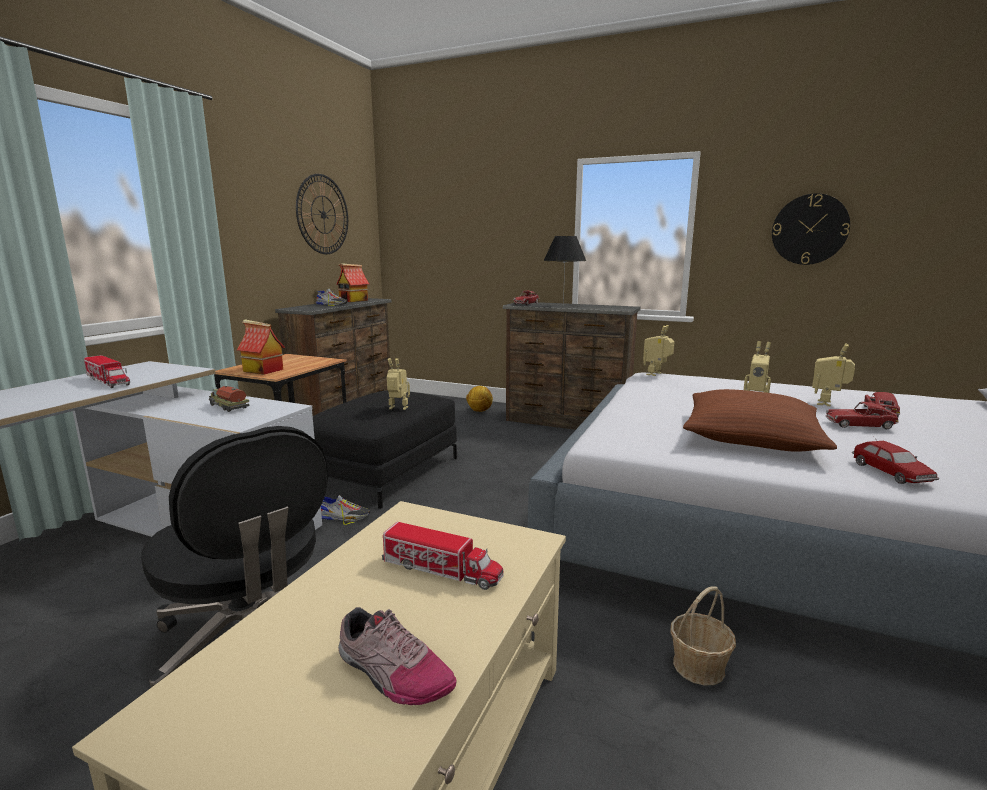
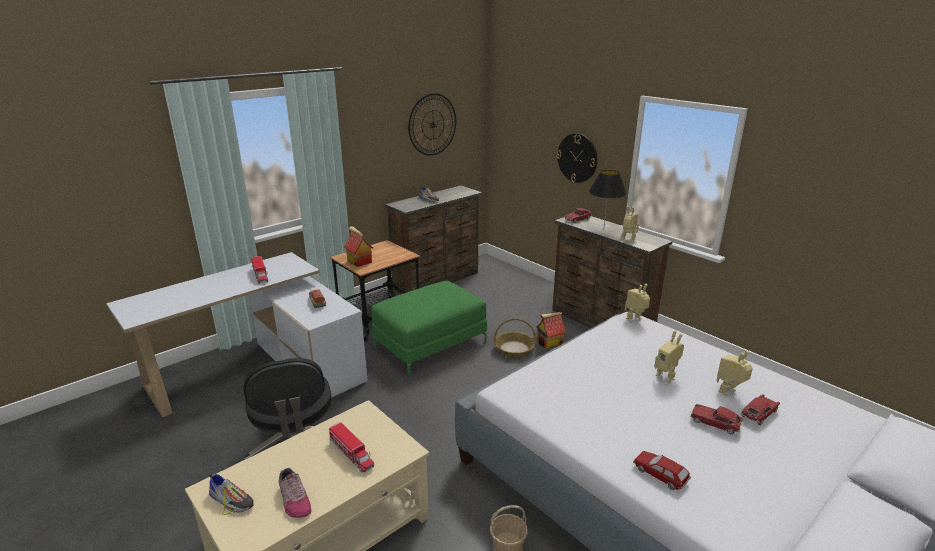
camera: 25 degrees right, 10 degrees up
(344, 516) = (384, 377): shoe -> shoe (231, 500)
(353, 301) = (450, 193): toy house -> toy house (549, 343)
(384, 472) = (430, 344): black ottoman -> green ottoman
(397, 409) = (433, 309): toy robot -> toy robot (627, 240)
(479, 411) = (539, 294): football -> none
(495, 458) = (514, 349): none -> basket
(751, 436) = (612, 412): brown pillow -> none
(809, 229) = (839, 203): wall clock -> wall clock (577, 158)
(891, 473) = (660, 474): toy car -> toy car turned 120 degrees clockwise

